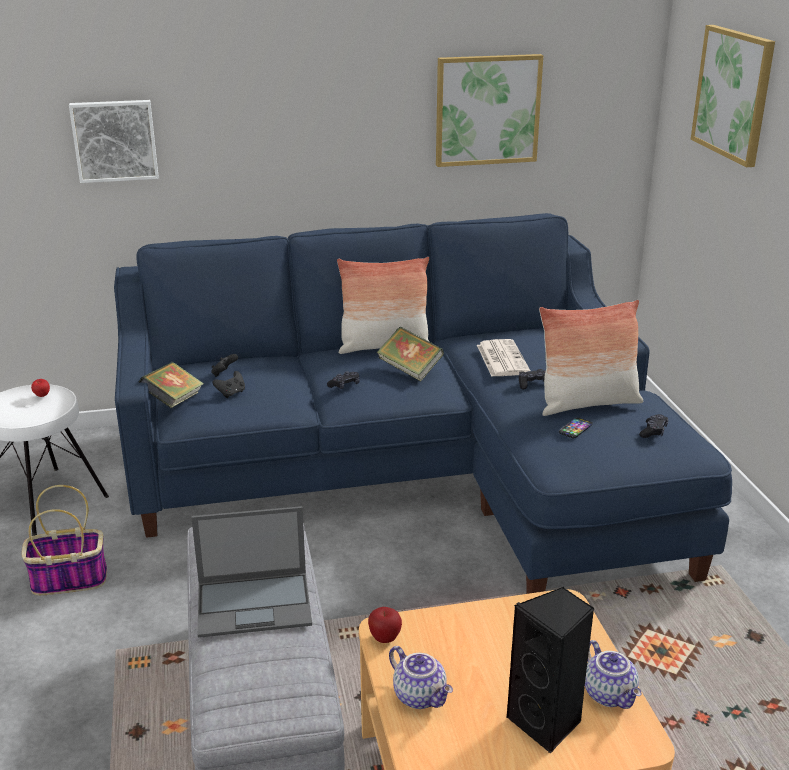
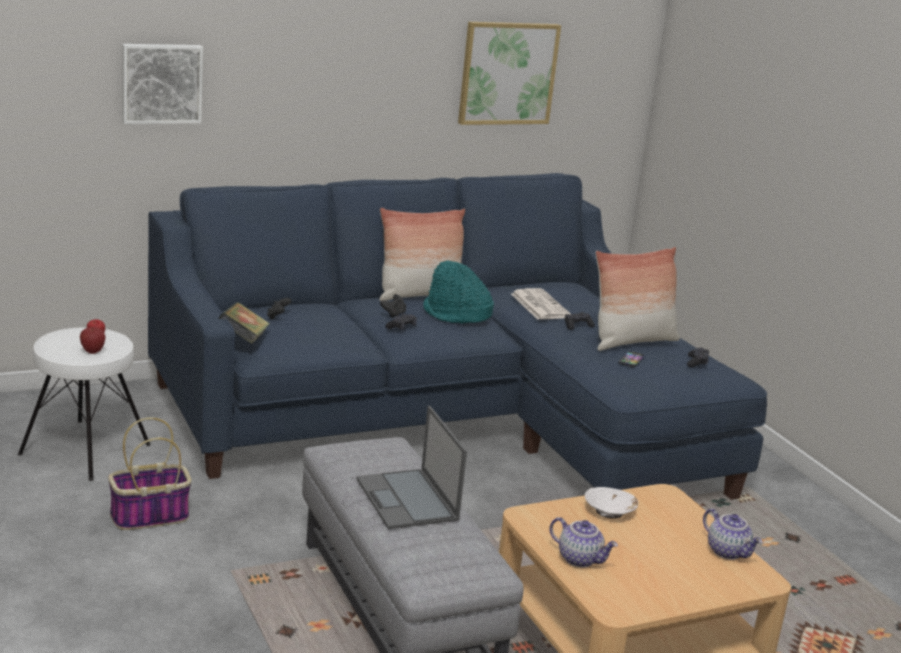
camera: 15 degrees left, 5 degrees down
(231, 393) = (296, 333): black game controller -> black game controller (393, 314)
(255, 604) = (408, 500): laptop -> laptop turned 90 degrees clockwise
(385, 638) = (530, 522): apple -> apple (92, 351)
(410, 370) = (456, 314): book -> turquoise hat
(485, 627) = (609, 511): none -> white bowl
(547, 723) = (688, 572): black speaker -> none
(733, 94) = (738, 70): picture -> none

